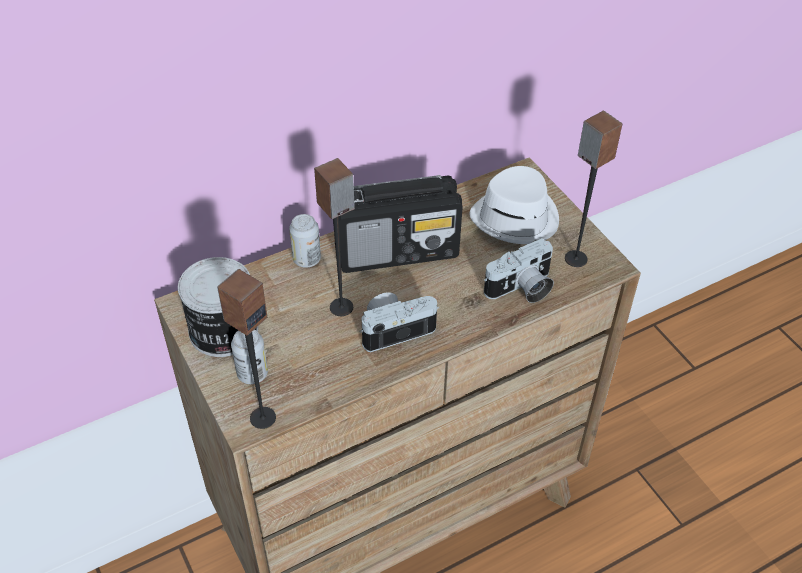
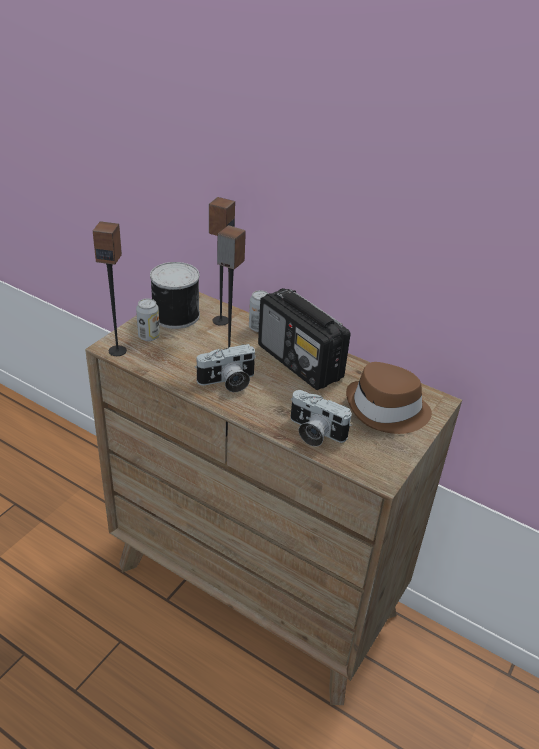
camera: 60 degrees right, 10 degrees down
(395, 329) = (227, 382): camera -> camera turned 120 degrees clockwise
(516, 218) = (387, 410): white hat -> brown hat
(575, 259) = (372, 454): speaker -> speaker (220, 320)

